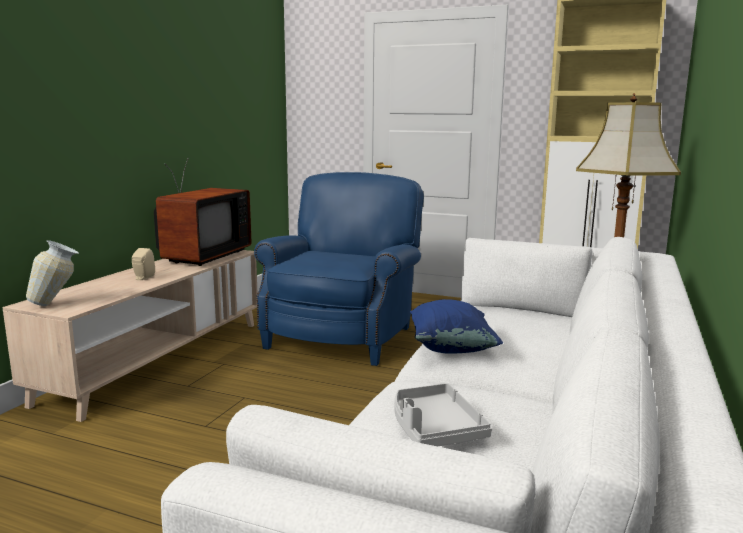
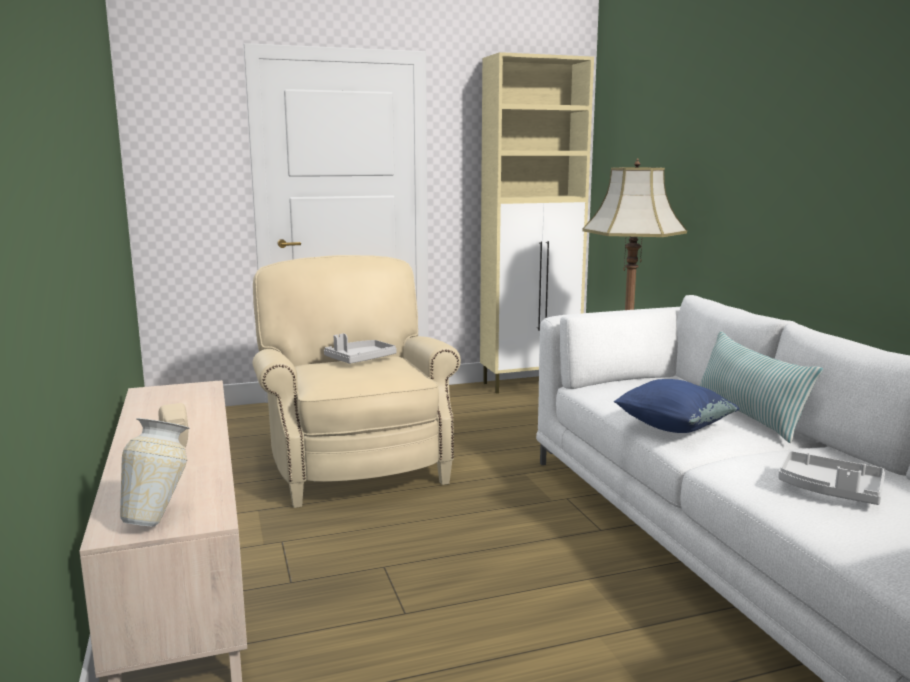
camera: 40 degrees left, 0 degrees up
(201, 257) = (172, 403): television -> none
(343, 253) = (360, 360): none -> grey tray
(343, 335) = (354, 463): blue armchair -> beige armchair
(548, 360) = (748, 416): none -> pillow

